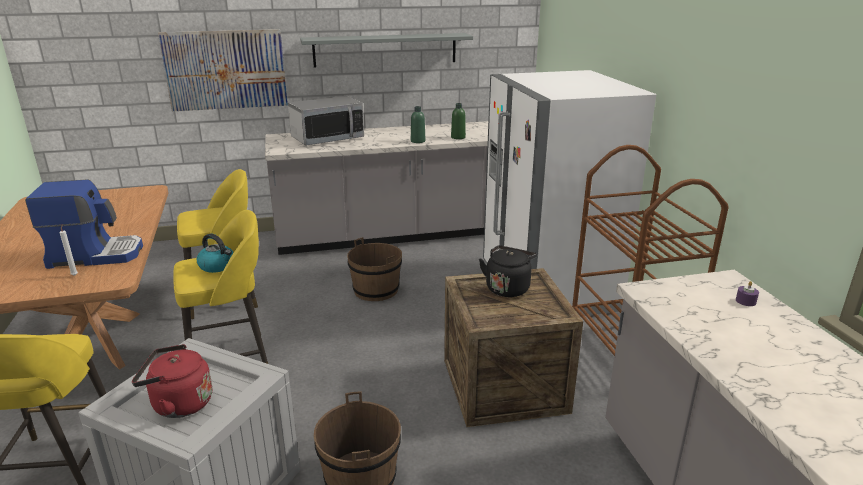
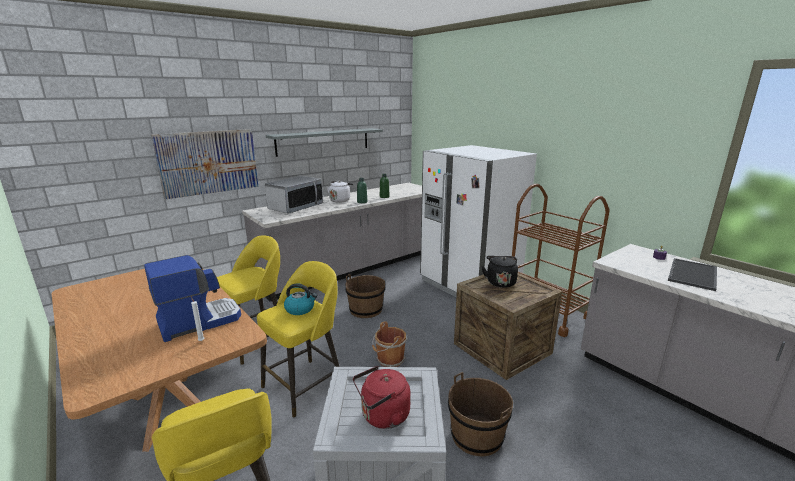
camera: 25 degrees left, 5 degrees down
(345, 359) = (389, 360): none -> brown bucket
(394, 135) = (340, 200): none -> white kettle
(761, 341) = (694, 274): none -> tray

